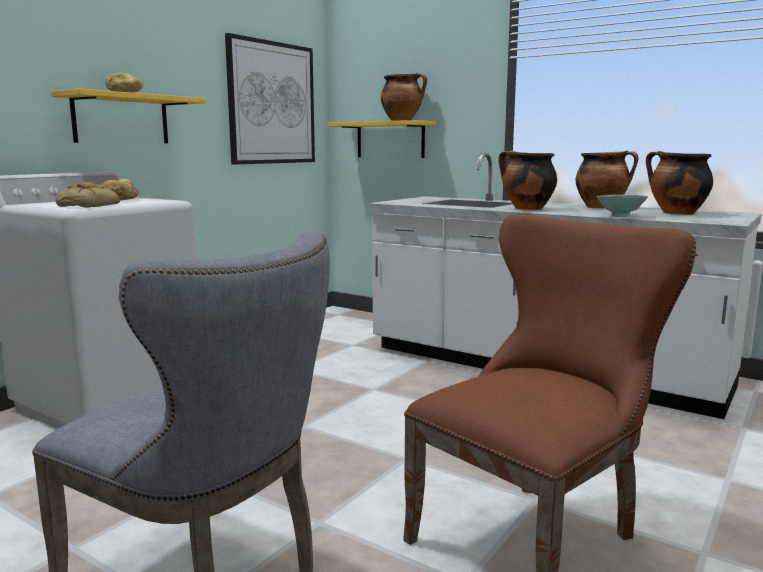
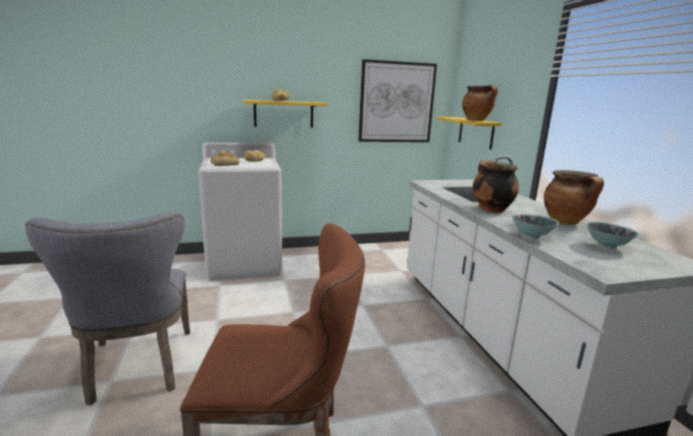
camera: 40 degrees right, 5 degrees up
(676, 213) = (607, 247): cooking pot -> bowl

